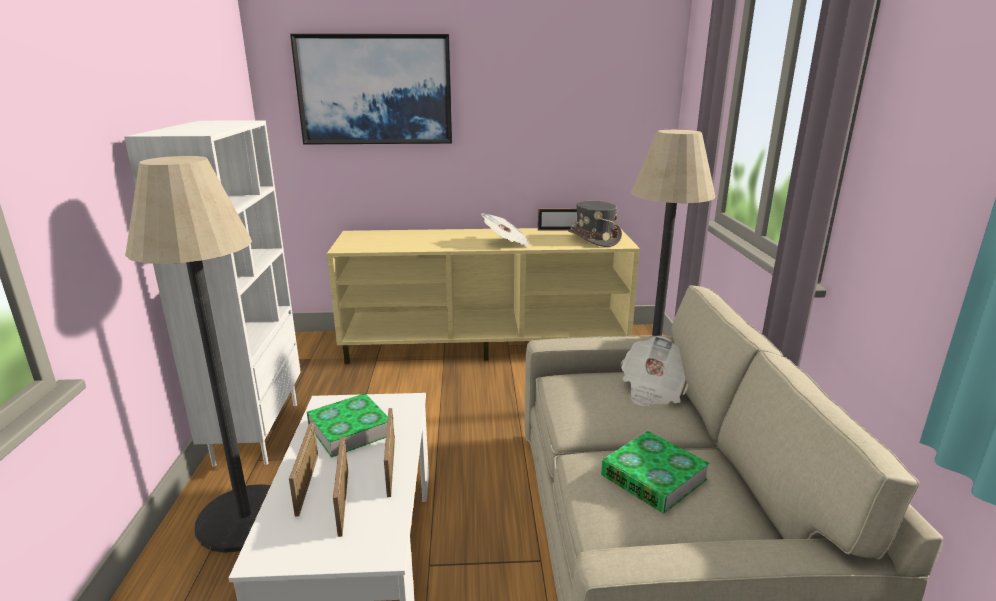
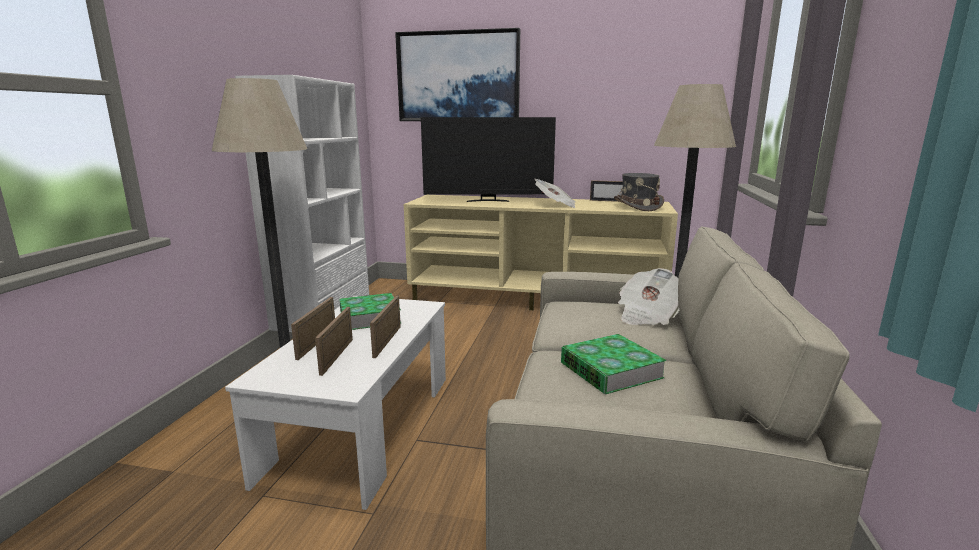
camera: 15 degrees right, 5 degrees down
(425, 239) = (488, 201): none -> television

